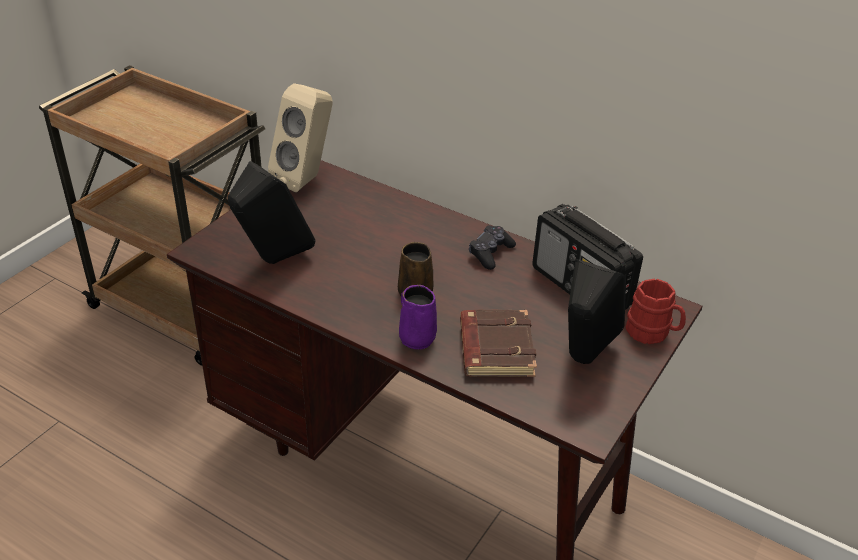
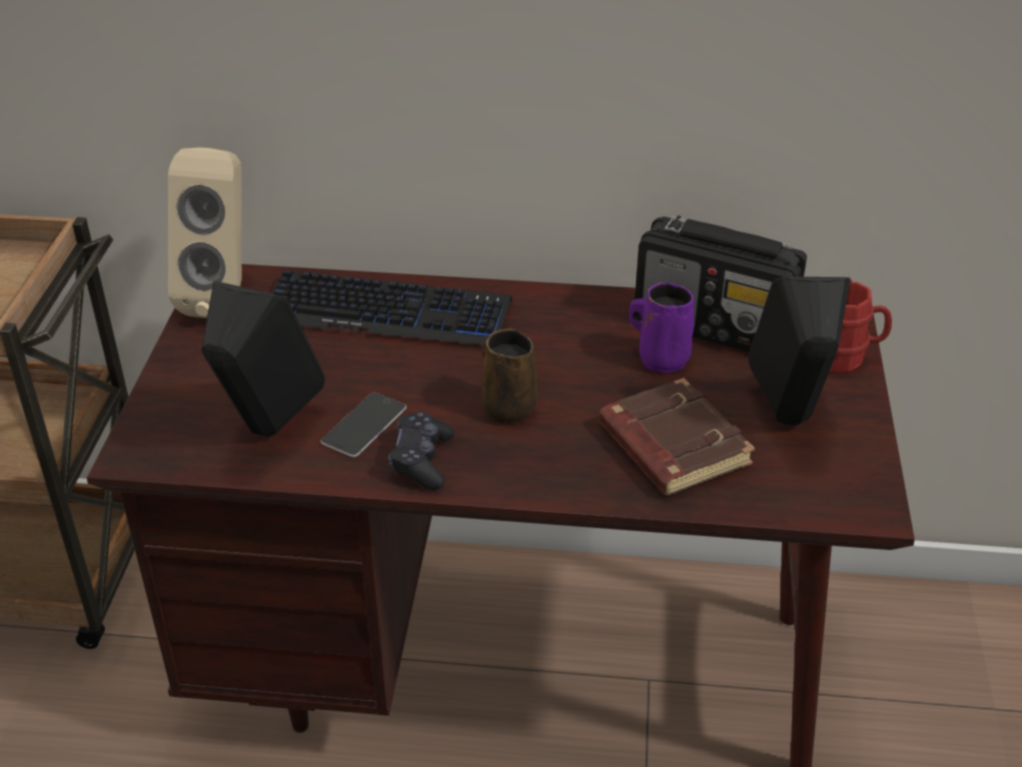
camera: 25 degrees left, 0 degrees up
(327, 275) = (364, 425): none -> phone
(389, 216) = (387, 312): none -> keyboard
(416, 337) = (557, 468): purple mug -> purple mug (660, 358)
(490, 253) = (565, 320): black game controller -> black game controller (422, 460)

